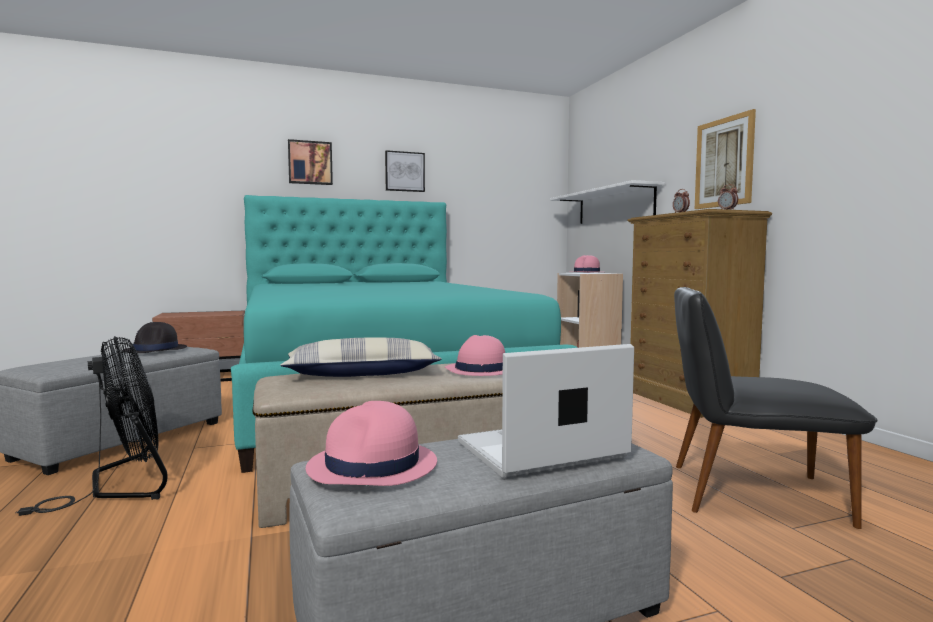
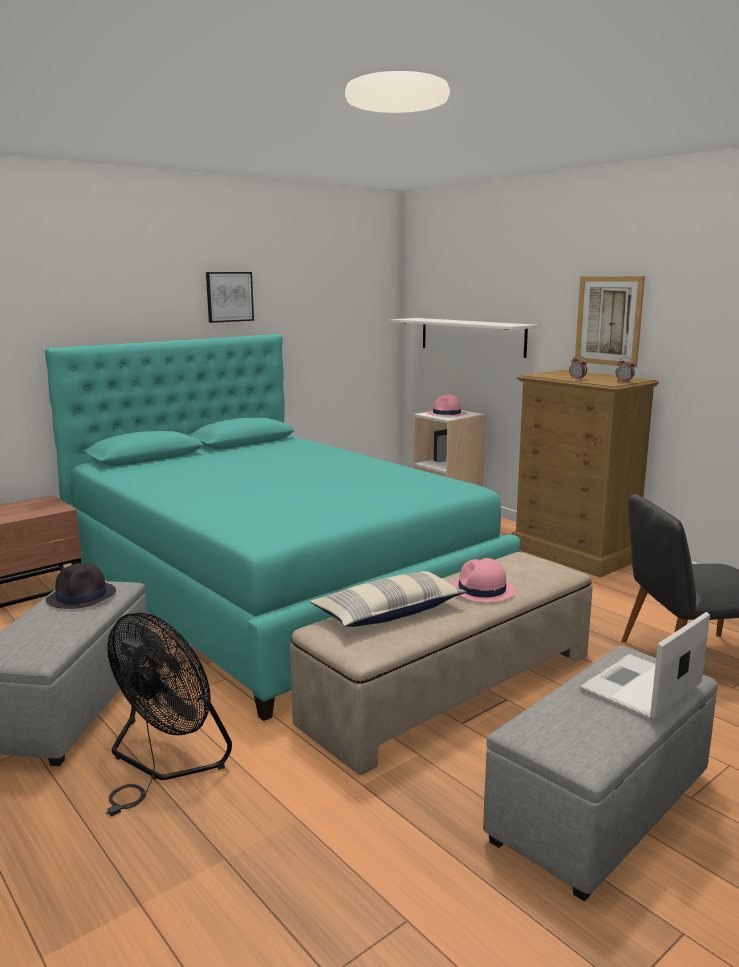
camera: 20 degrees left, 10 degrees up
(310, 163) = (117, 295): picture -> none
(373, 466) = (560, 728): pink hat -> none

